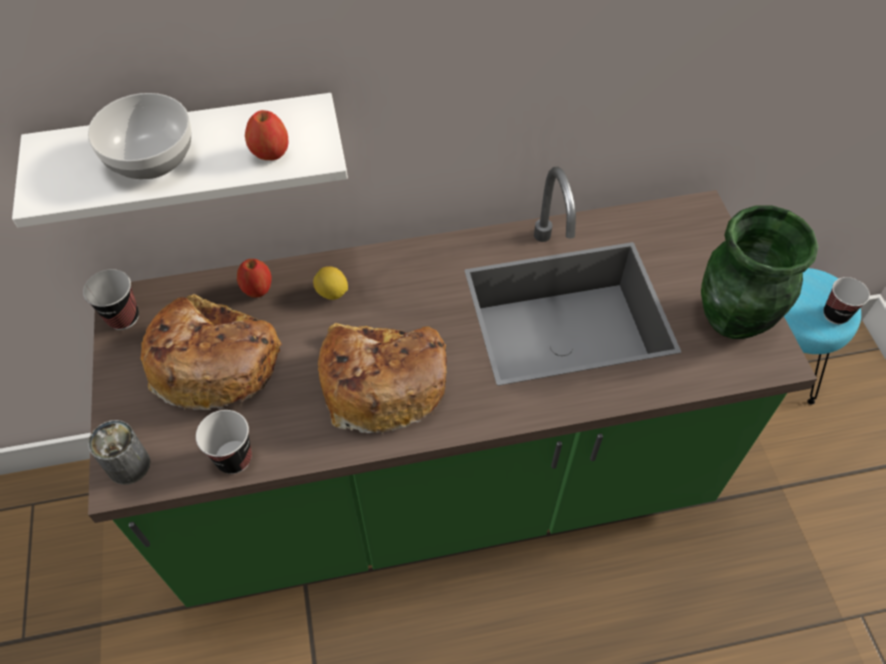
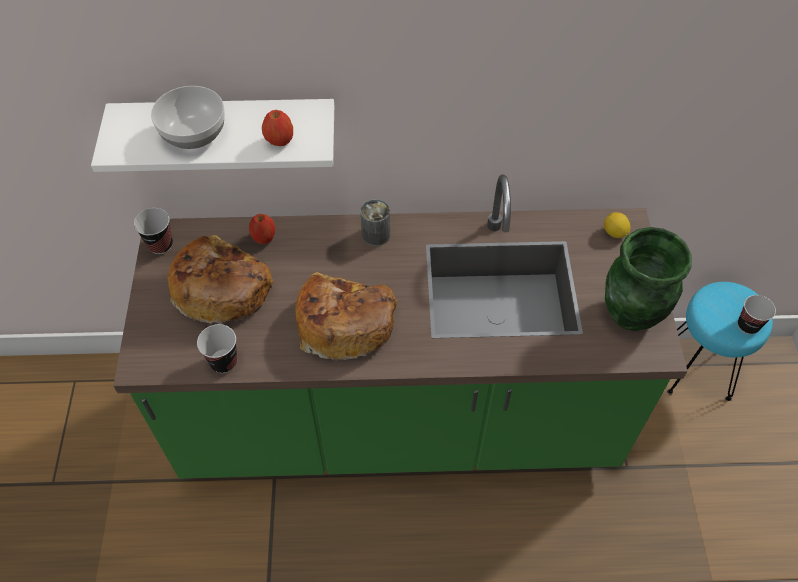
camera: 10 degrees right, 0 degrees up
(129, 465) = (147, 355): can -> can (376, 234)
(332, 293) = (320, 248): lemon -> lemon (614, 233)

